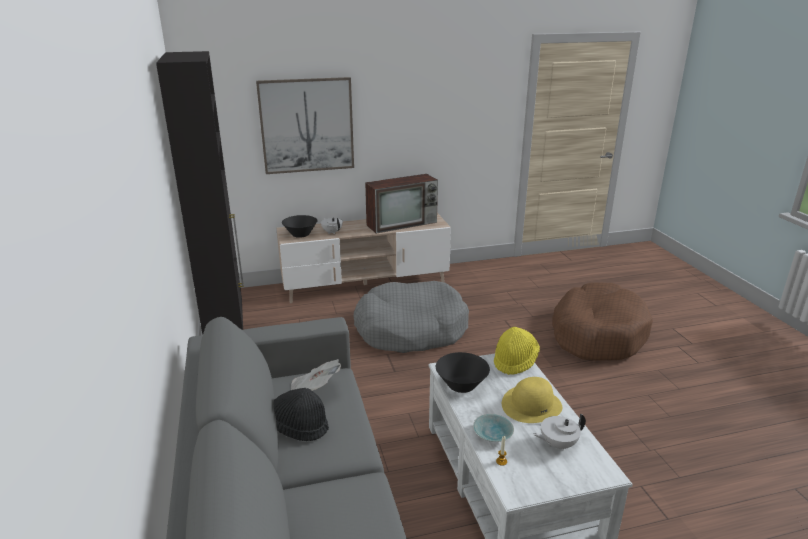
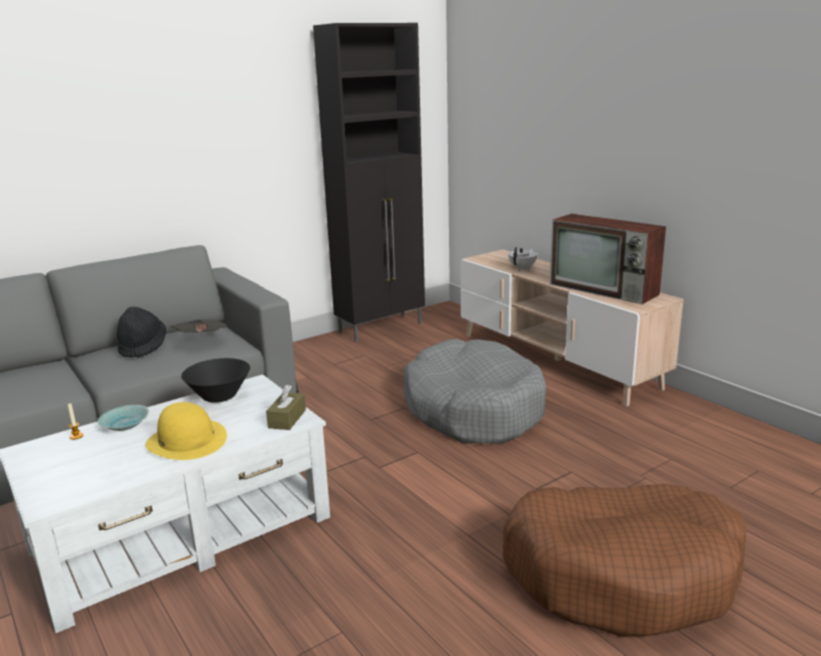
camera: 70 degrees right, 5 degrees down
(300, 235) = (496, 260): black bowl -> none
(307, 125) = (543, 126): picture -> none
(515, 361) = (287, 419): yellow hat -> brown tissue box
(557, 444) = (106, 465): white teapot -> none

